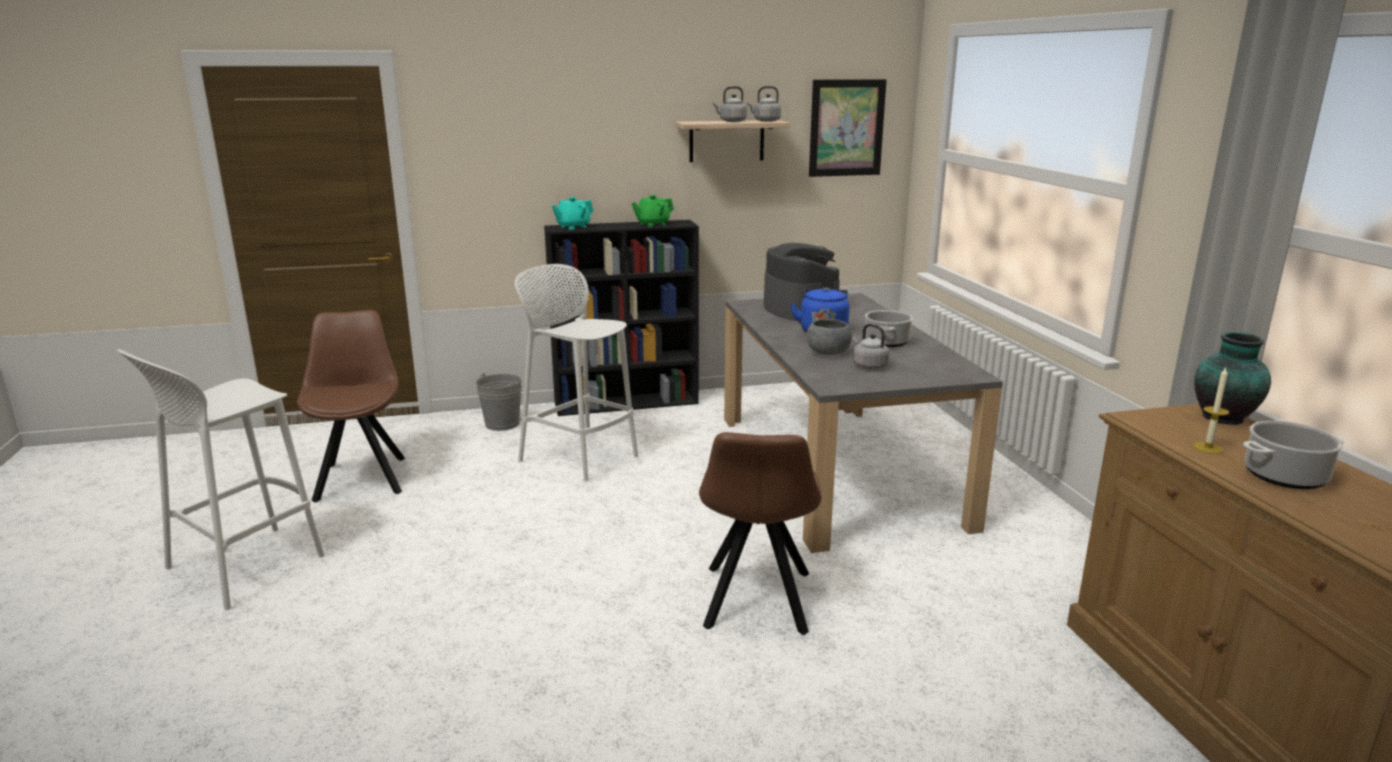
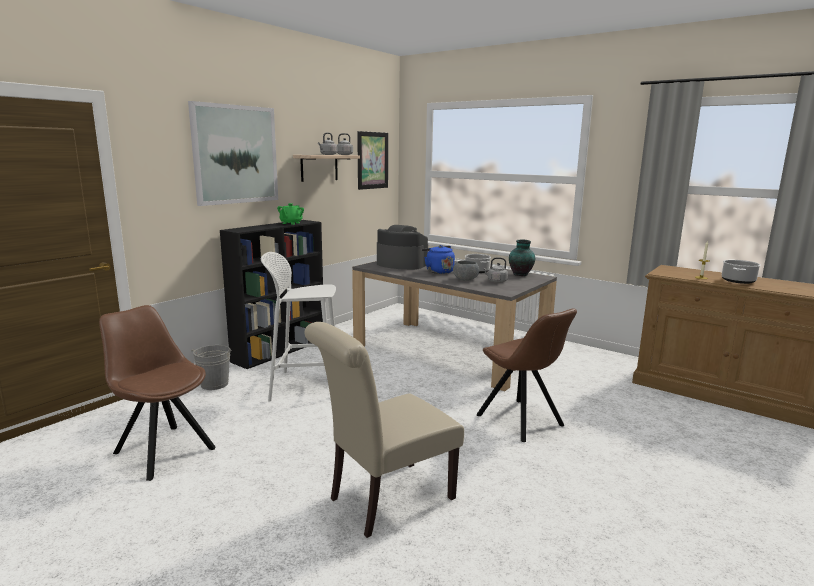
camera: 40 degrees left, 5 degrees down
(245, 566) = (171, 546): white stool -> none
(445, 614) = (385, 500): none -> beige chair
(573, 227) = (244, 228): turquoise teapot -> none
(574, 123) = (235, 154): none -> picture
(1225, 418) = (679, 268): vase -> vase (521, 274)

